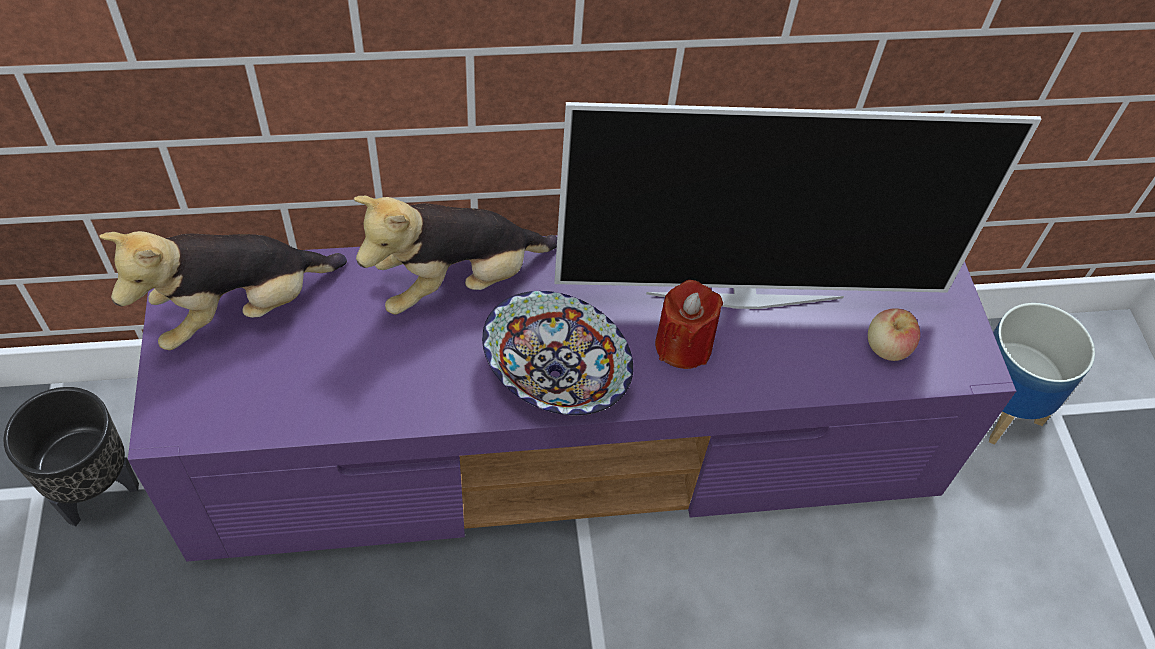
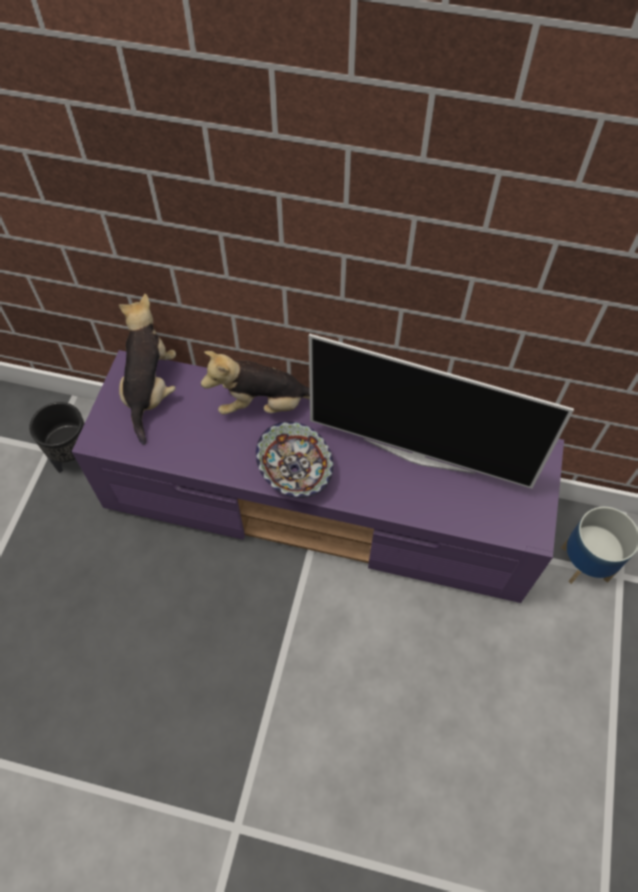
camera: 25 degrees right, 5 degrees up
(240, 311) = (150, 390): plush toy -> plush toy turned 105 degrees clockwise
(683, 345) = (371, 474): red candle -> none
(886, 348) = (487, 509): apple -> none

